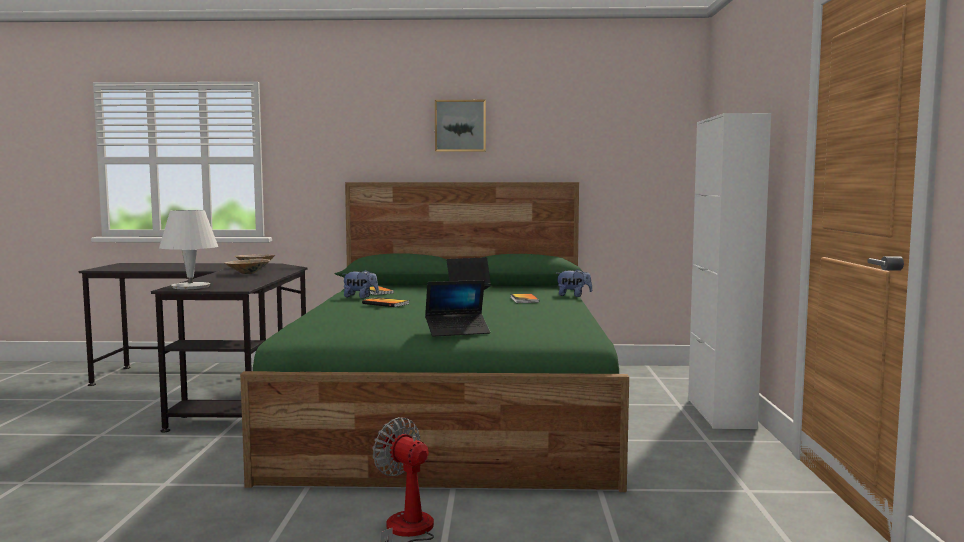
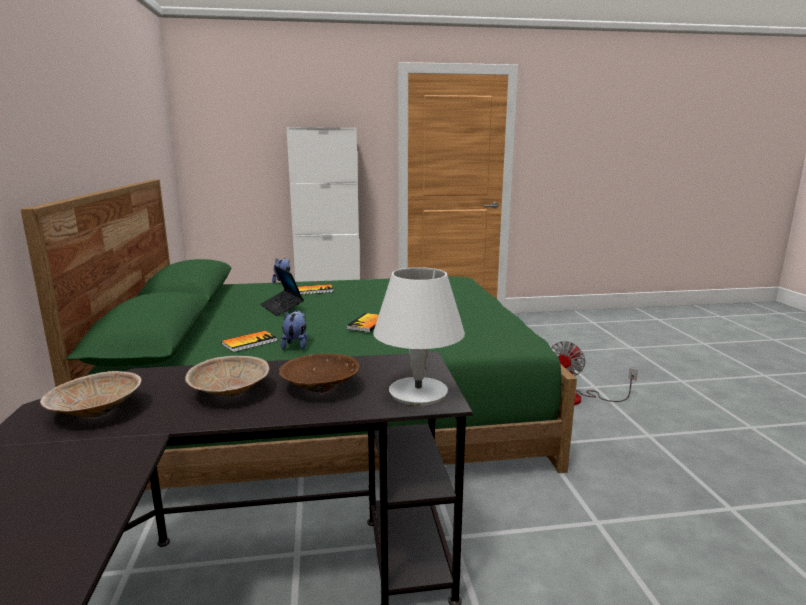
camera: 100 degrees left, 10 degrees up
(229, 279) = (319, 387): none -> brown bowl
(457, 331) = (477, 297): laptop -> none
(460, 126) = (81, 107): picture -> none

